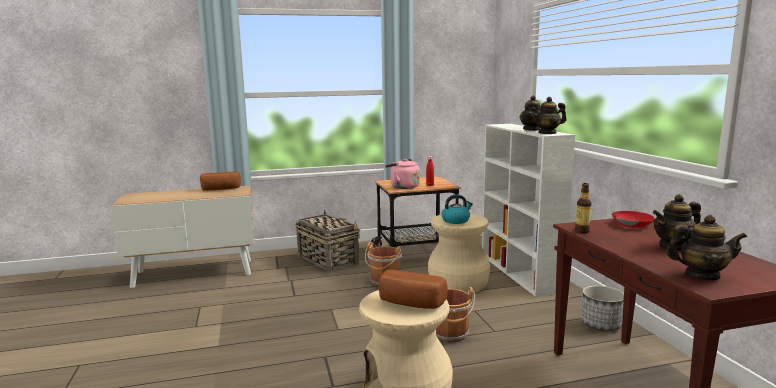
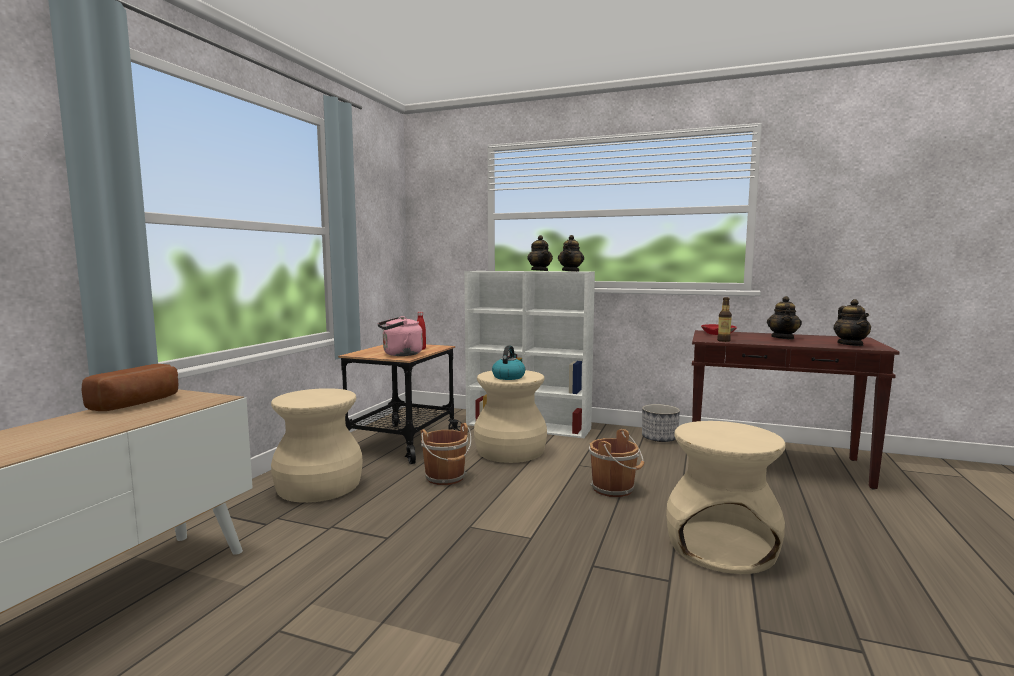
camera: 55 degrees left, 5 degrees down
(327, 260) = (318, 487): basket -> beige stool
(410, 304) = (731, 433): bread -> none
(701, 275) = (850, 344): teapot -> teapot turned 135 degrees clockwise

